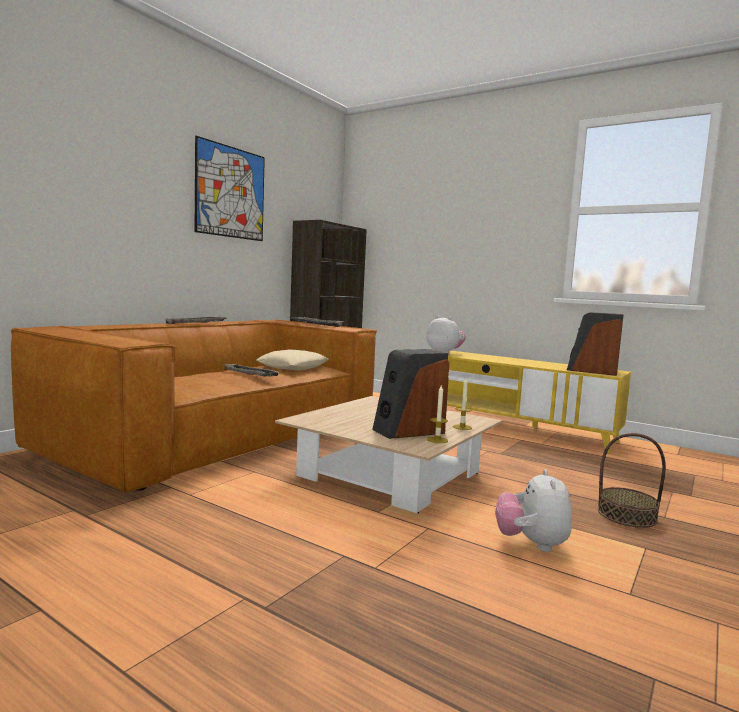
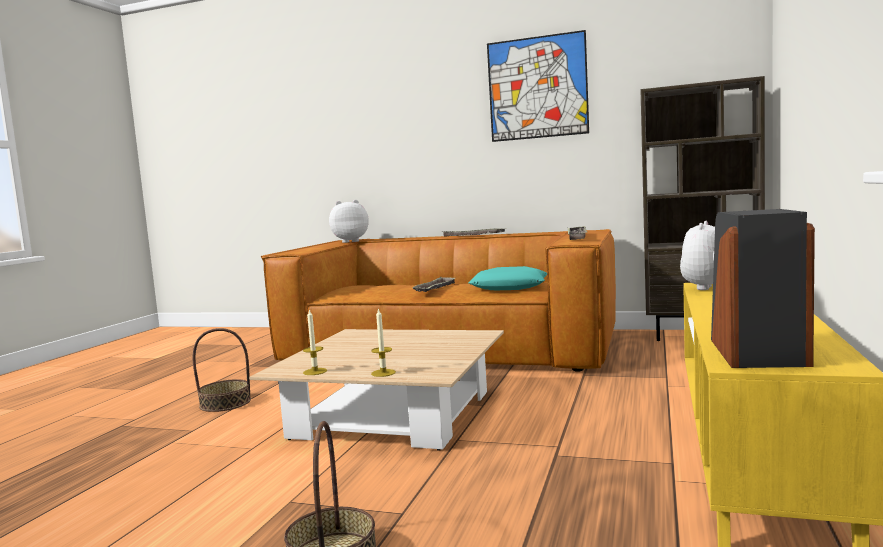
camera: 75 degrees right, 0 degrees up
(257, 535) = (225, 403): none -> basket
(293, 367) = (509, 287): beige pillow -> turquoise pillow
(408, 431) = (343, 360): speaker -> none
(531, 544) = (220, 495): plush toy -> plush toy (350, 241)

